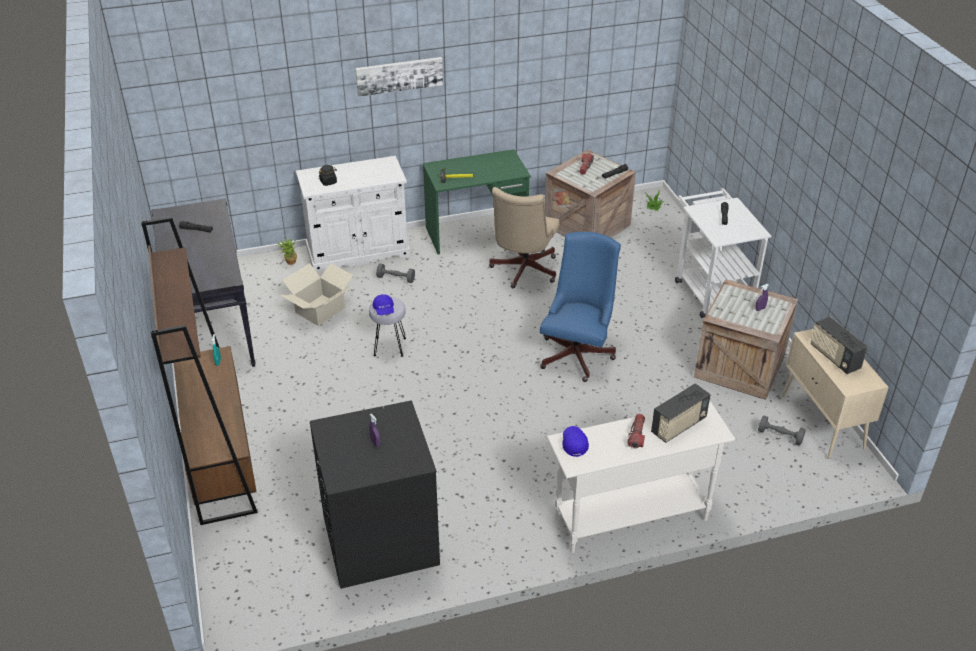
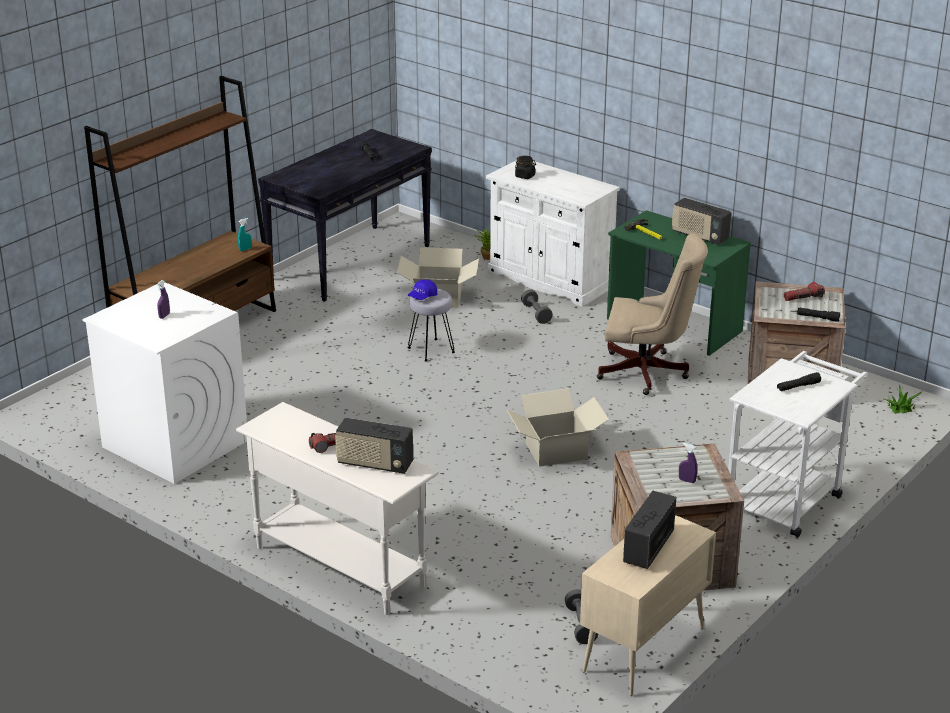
camera: 55 degrees right, 10 degrees down
(379, 540) = (174, 443): black washing machine -> white washing machine
(399, 75) = (635, 90): picture -> none
(484, 161) = (699, 236): none -> radio
(522, 271) = (648, 373): beige office chair -> beige office chair turned 150 degrees counterclockwise
(574, 444) = (284, 418): blue cap -> none
(578, 353) = (556, 451): blue office chair -> cardboard box

